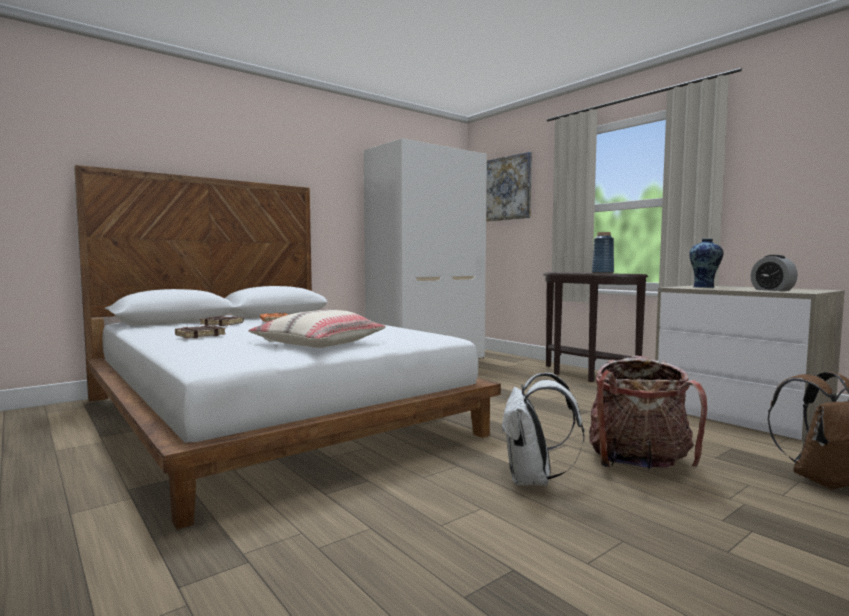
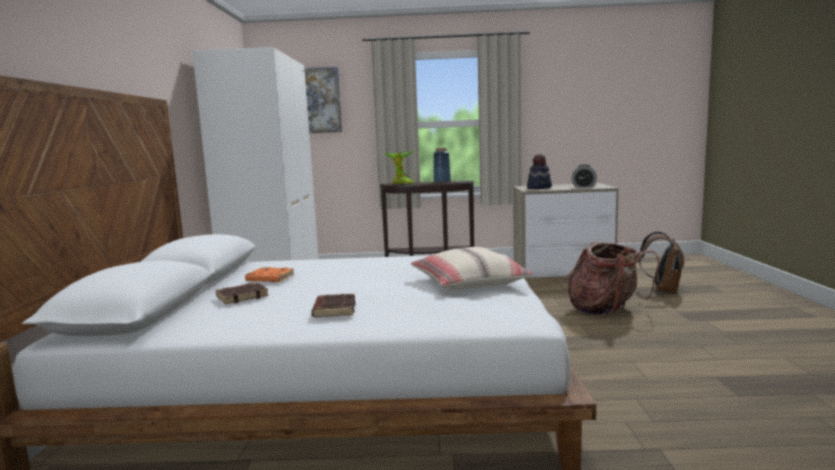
camera: 50 degrees left, 5 degrees up
(533, 480) = (604, 339): white backpack -> none
(560, 272) = (401, 183): none -> potted plant
(704, 287) = (539, 188): vase -> hat

